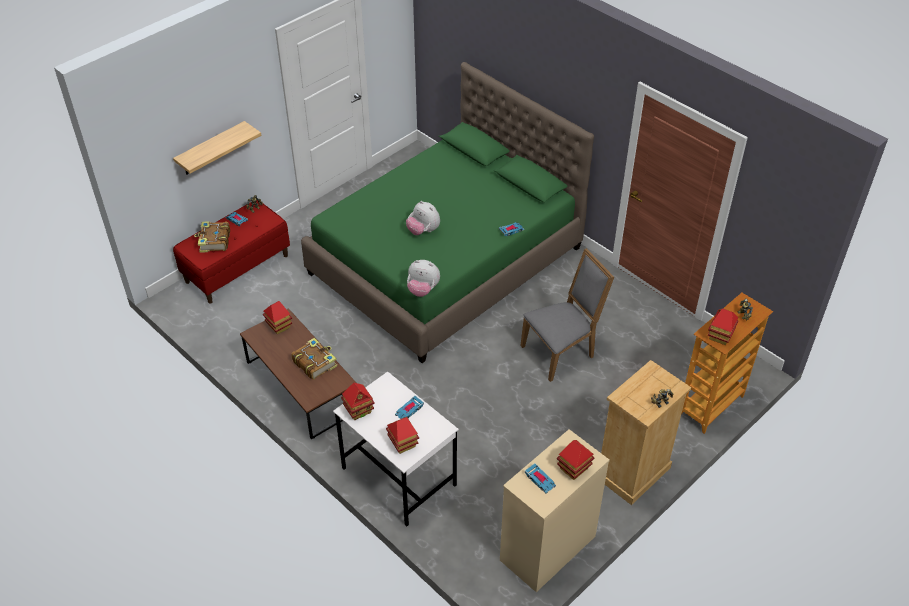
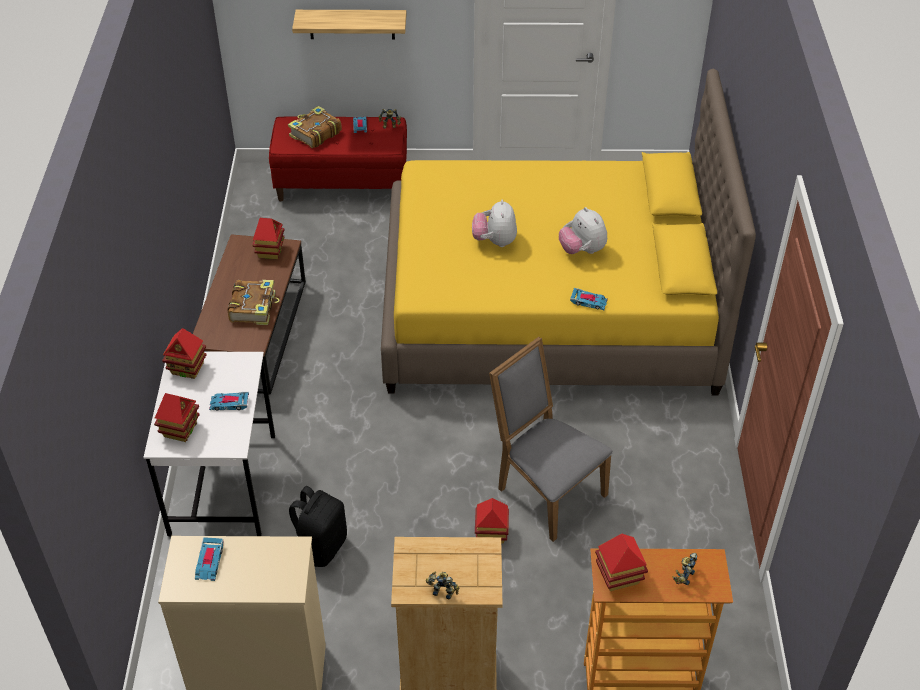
camera: 45 degrees right, 0 degrees up
(423, 290) = (411, 299): plush toy -> plush toy (582, 250)
(446, 260) = (548, 308): green bed -> yellow bed
(492, 464) = (320, 546): none -> black backpack
(561, 351) = (545, 490): grey chair -> grey chair turned 150 degrees counterclockwise
(574, 469) = (256, 580): toy house -> toy house (491, 534)

